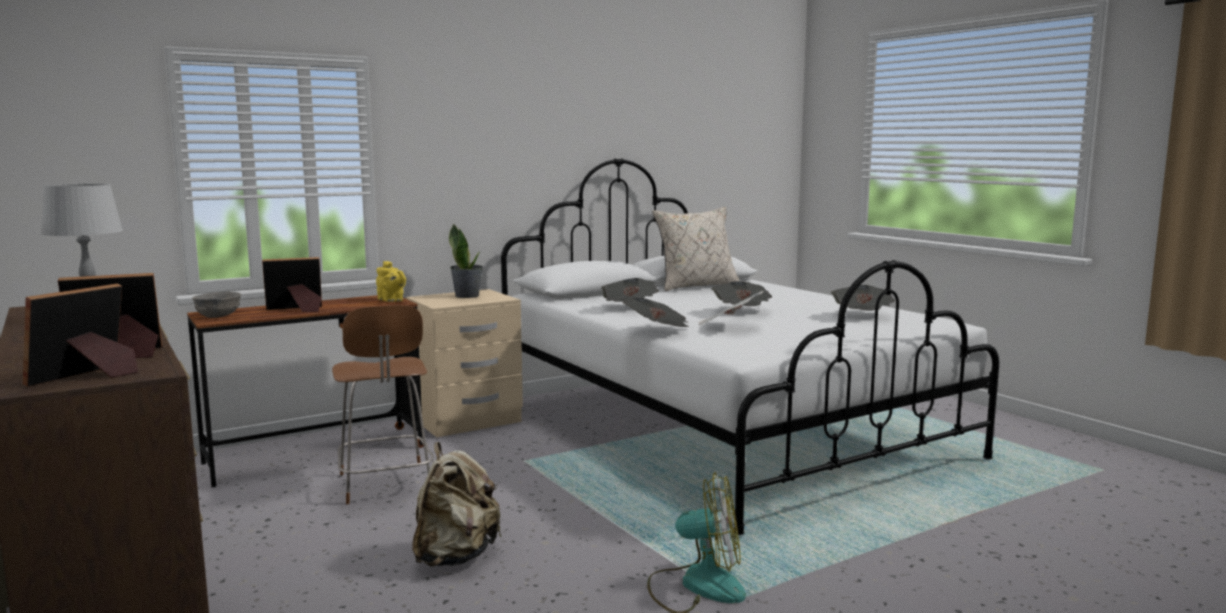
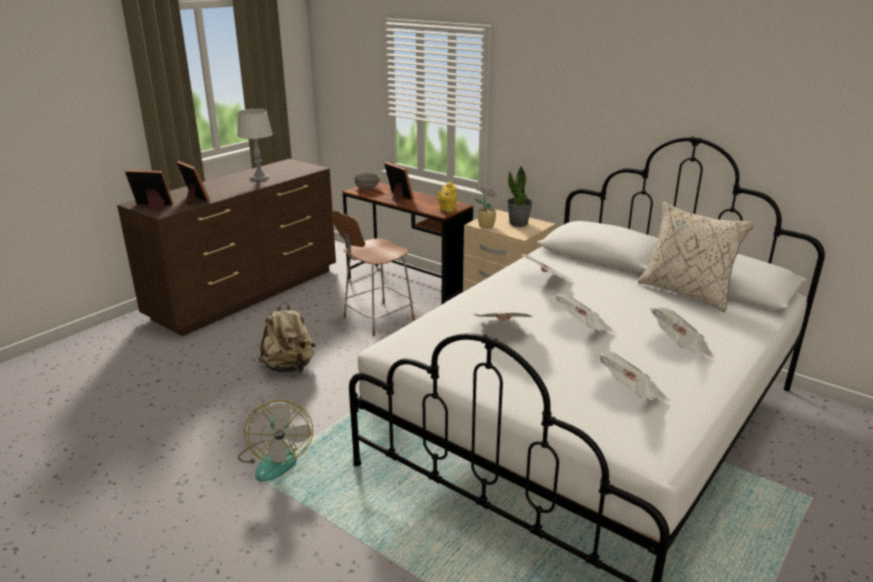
camera: 70 degrees right, 15 degrees up
(454, 303) = (485, 226): none -> potted plant
(658, 331) = (460, 305): newspaper -> newspaper (680, 347)

